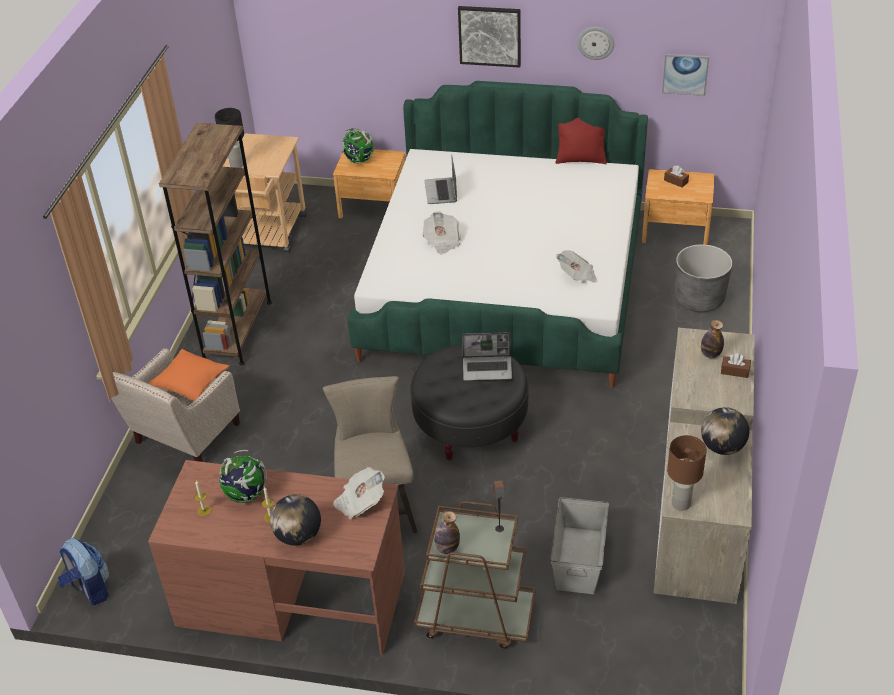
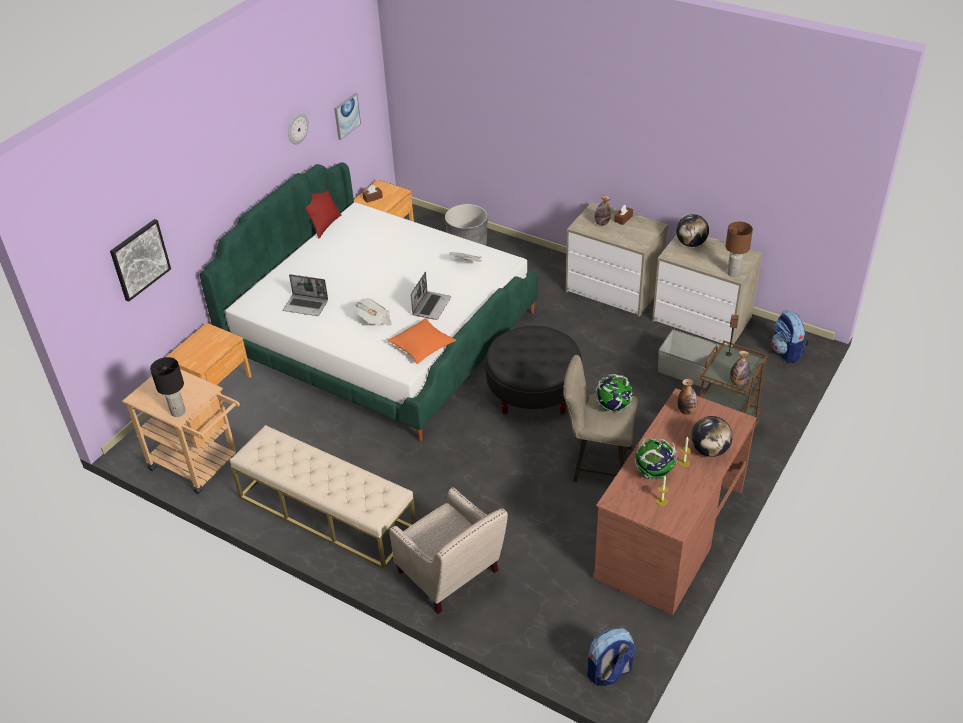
camera: 70 degrees left, 0 degrees up
(190, 381) = (437, 523): orange pillow -> orange pillow (422, 346)
(237, 330) = (326, 513): brown bookcase -> beige bench
(359, 160) = (194, 353): globe -> globe (613, 407)
(360, 502) = (686, 411): newspaper -> bottle
(488, 369) = (528, 341): laptop -> laptop (431, 306)
(490, 35) = (236, 171): picture -> picture (140, 259)
(680, 658) = (786, 352): none -> backpack

